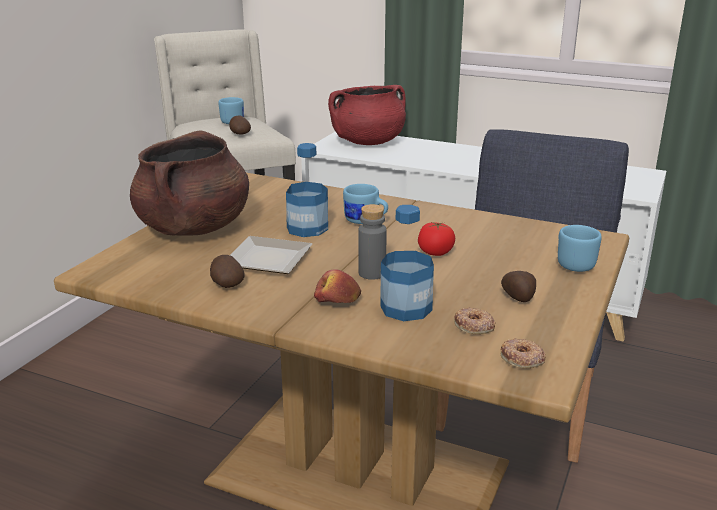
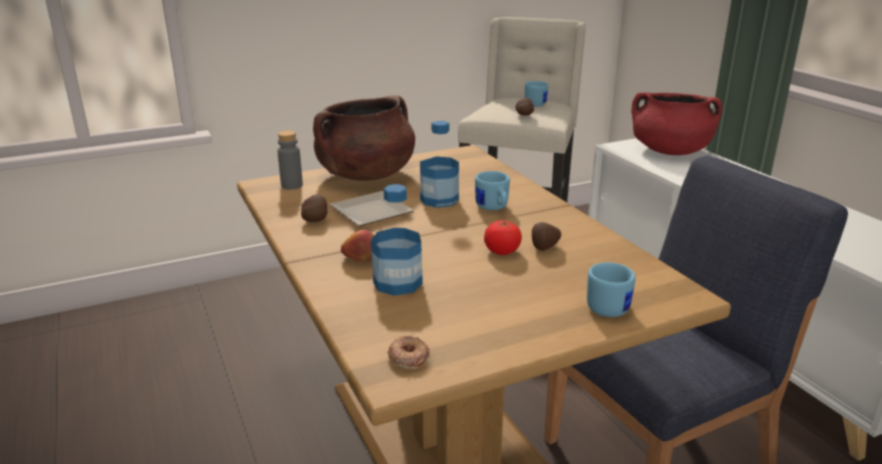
camera: 40 degrees right, 0 degrees up
(372, 273) = (422, 248): grey bottle -> grey bottle (292, 185)
(473, 326) = (421, 317): donut -> none
(518, 298) = (499, 313): potato -> potato (544, 247)

